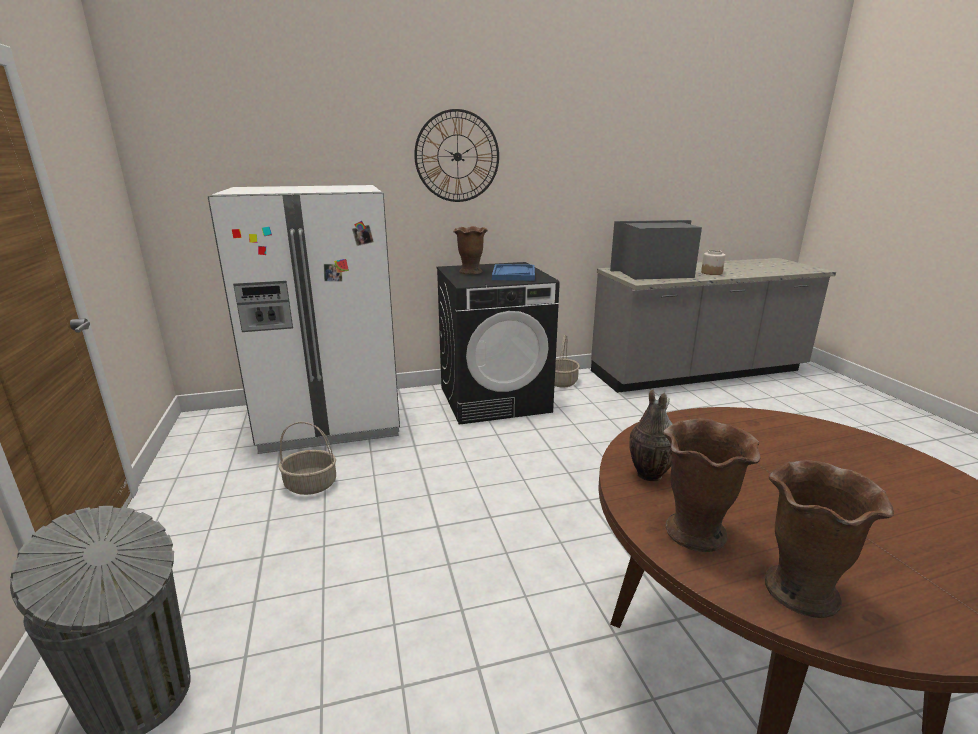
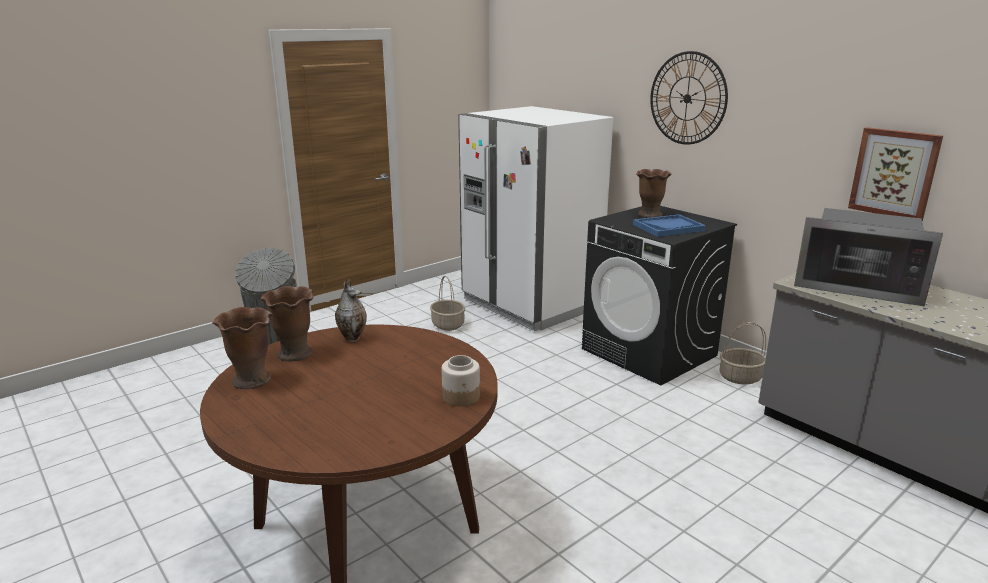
camera: 65 degrees right, 0 degrees up
(629, 195) = (894, 173): none -> picture
(655, 274) = (857, 286): microwave -> microwave turned 150 degrees clockwise
(711, 273) = (943, 315): jar -> jar (461, 397)

